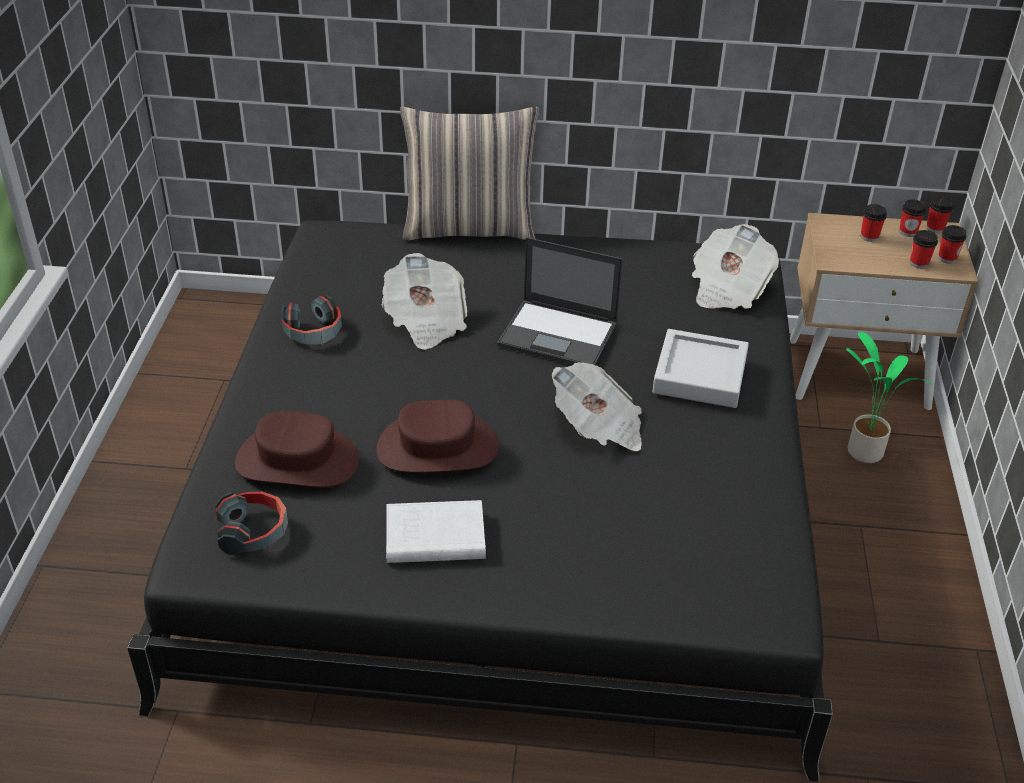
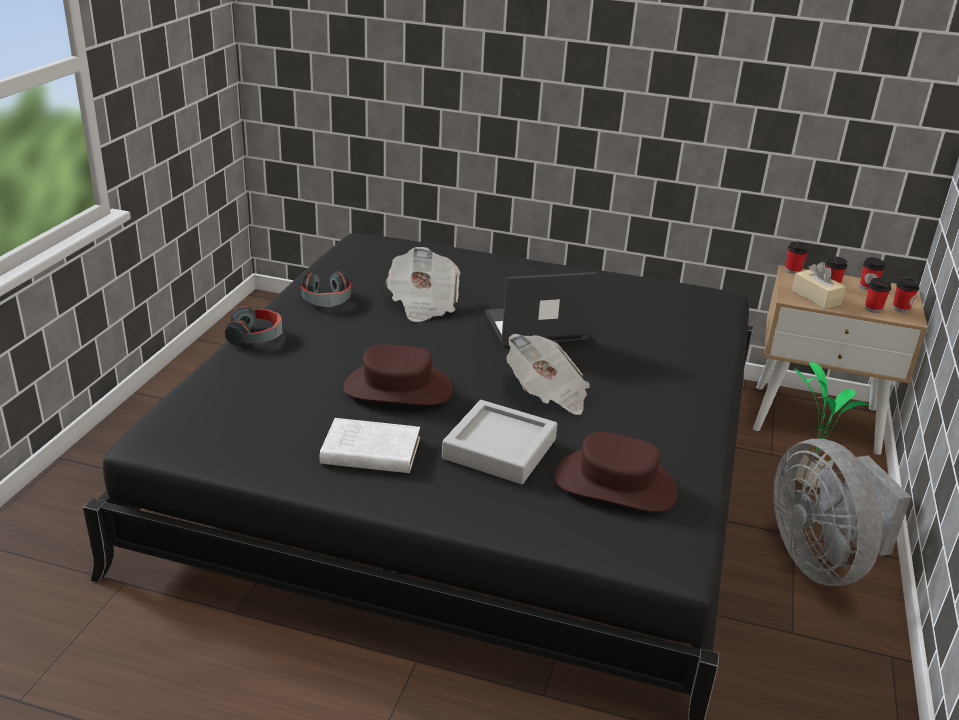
camera: 10 degrees right, 10 degrees down
(254, 531) = (215, 425): headphones -> headphones (256, 336)
(297, 461) = (274, 381): brown hat -> brown hat (615, 484)
(469, 228) = (484, 250): pillow -> none
(559, 335) = (534, 326): laptop -> laptop turned 135 degrees clockwise
(700, 375) = (651, 369): grey tray -> grey tray (499, 449)
(728, 288) = (694, 313): newspaper -> none
(857, 255) = (816, 297): none -> beige tissue box
(892, 551) = (821, 560): none -> grey fan
(935, 228) = (894, 287): cup -> cup (793, 270)

